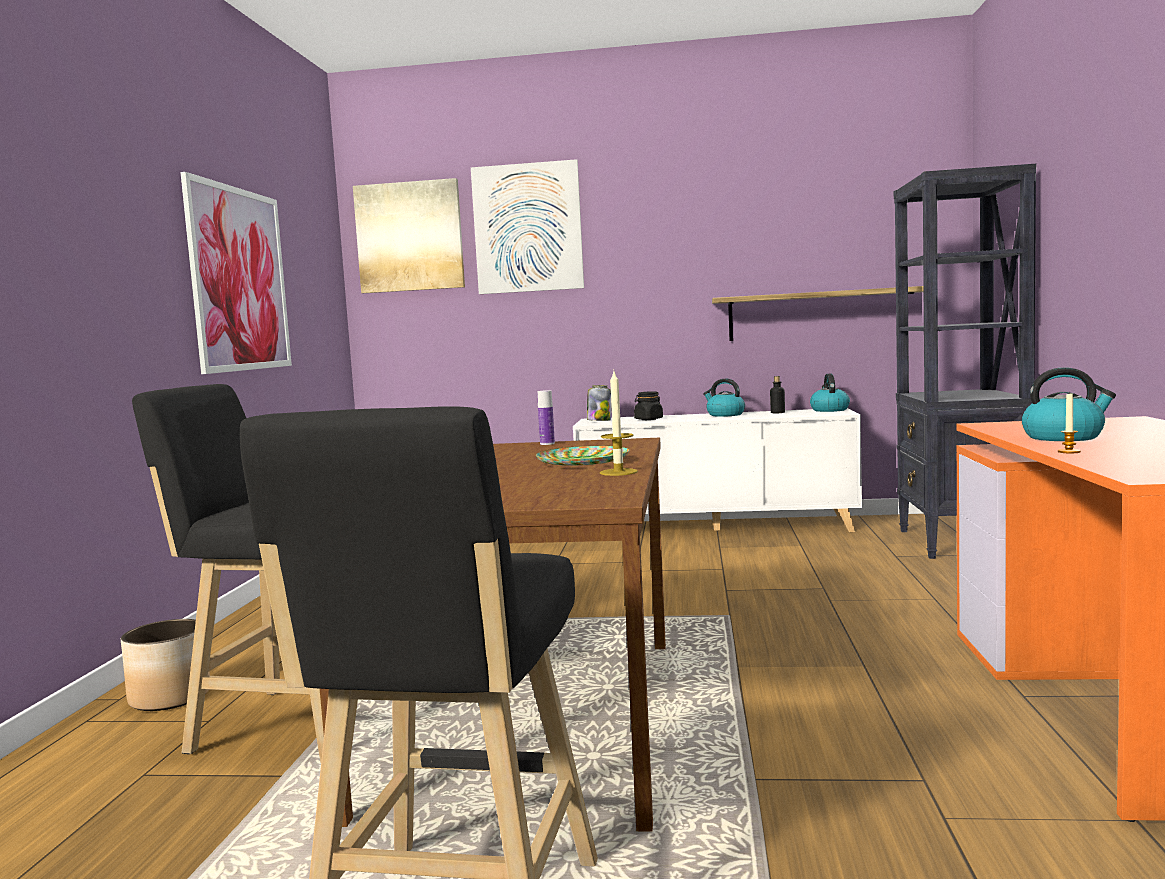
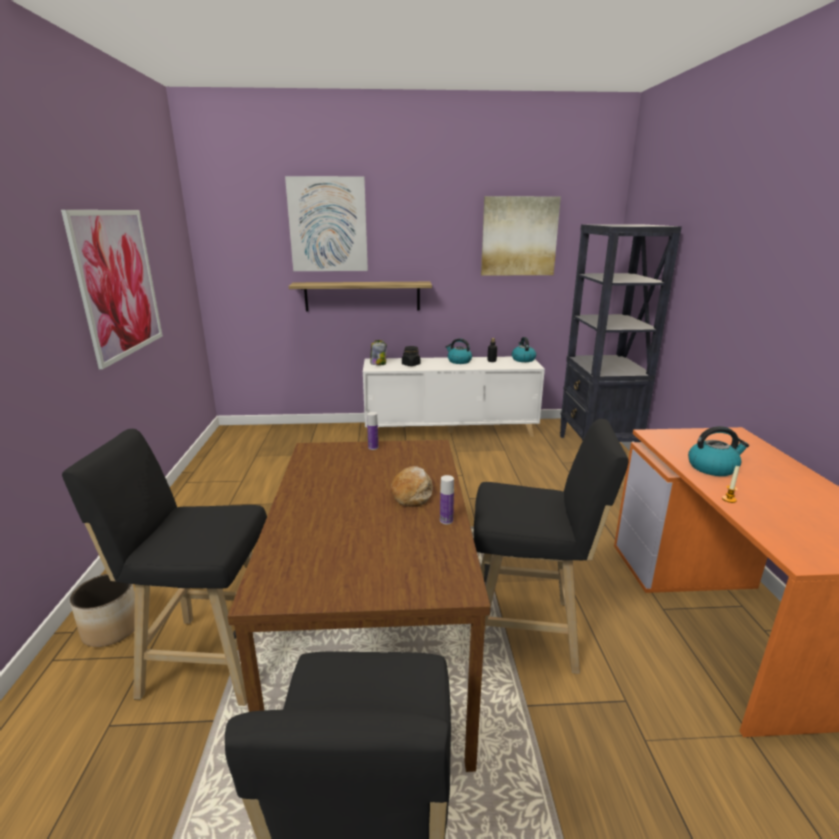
camera: 10 degrees left, 15 degrees up
(410, 237) = (240, 226): picture -> picture (519, 236)
(582, 462) = (412, 493): plate -> bread
(618, 472) = (446, 520): candle -> bottle
(781, 712) = (528, 631): none -> black stool
(816, 314) = (519, 296): shelf -> shelf (362, 296)

